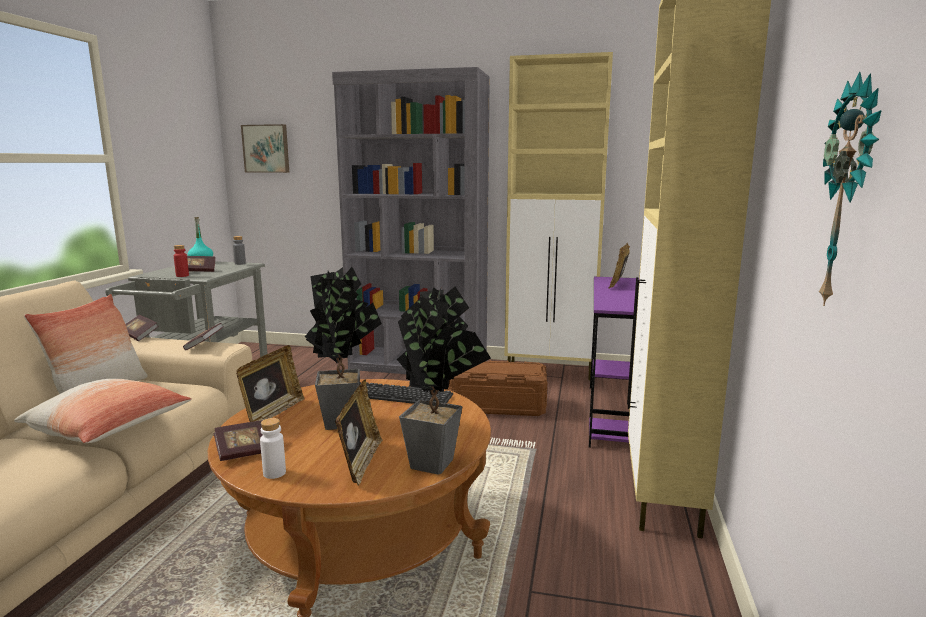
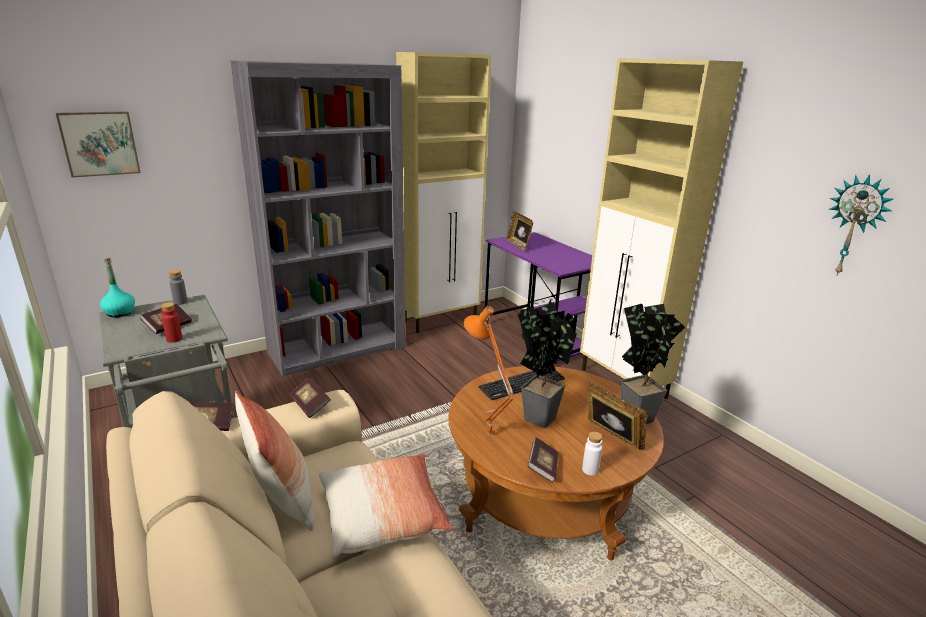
camera: 45 degrees left, 10 degrees up
(272, 413) = (486, 435): picture frame -> orange table lamp
(497, 405) = (454, 362): brown storage box -> none

